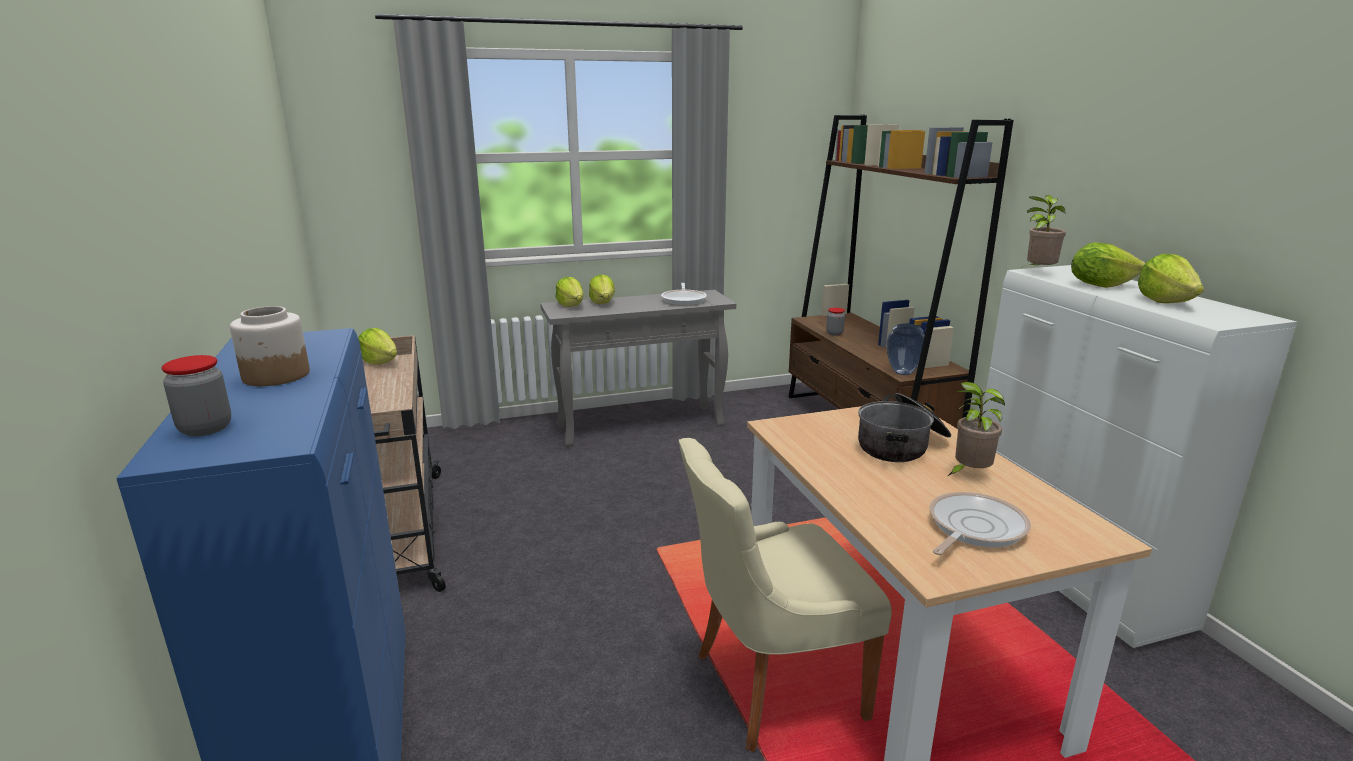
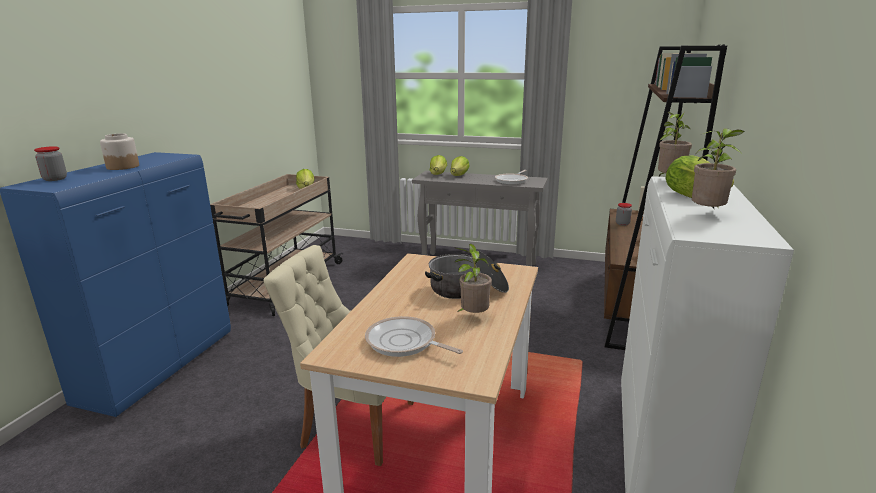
camera: 35 degrees right, 0 degrees up
(902, 373) = (624, 259): vase -> none
(973, 528) = (404, 343): frying pan -> frying pan turned 135 degrees counterclockwise
(1165, 301) = (707, 214): lettuce -> potted plant

